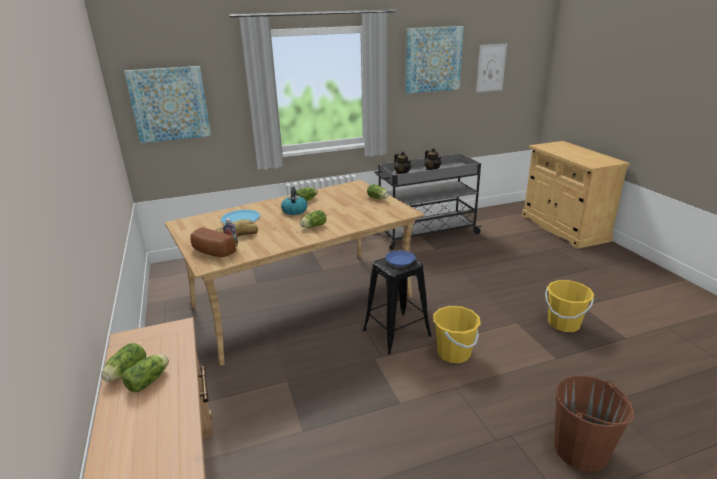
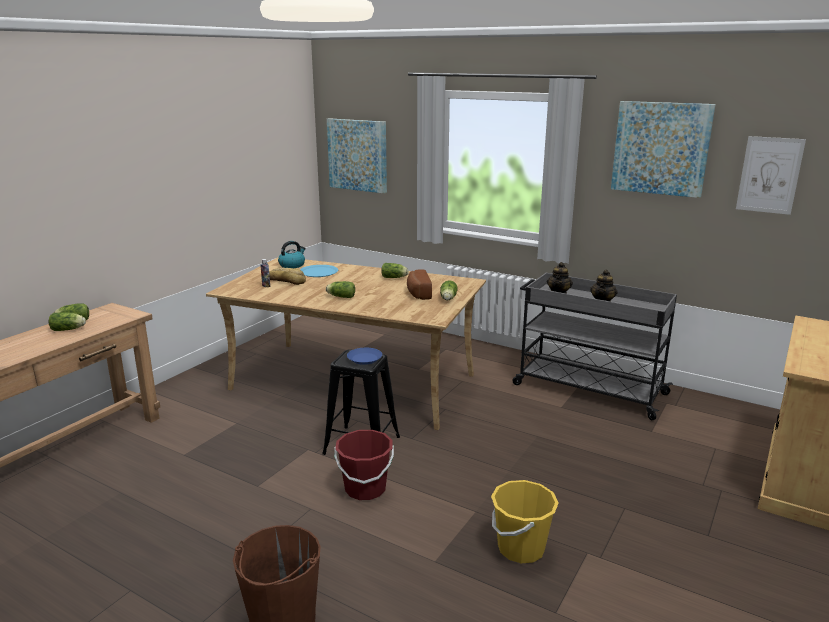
camera: 50 degrees right, 5 degrees down
(211, 252) = (246, 285): bread -> bread (417, 293)
(294, 210) = (363, 281): kettle -> kettle (292, 265)
(453, 353) = (365, 489): yellow bucket -> red bucket

